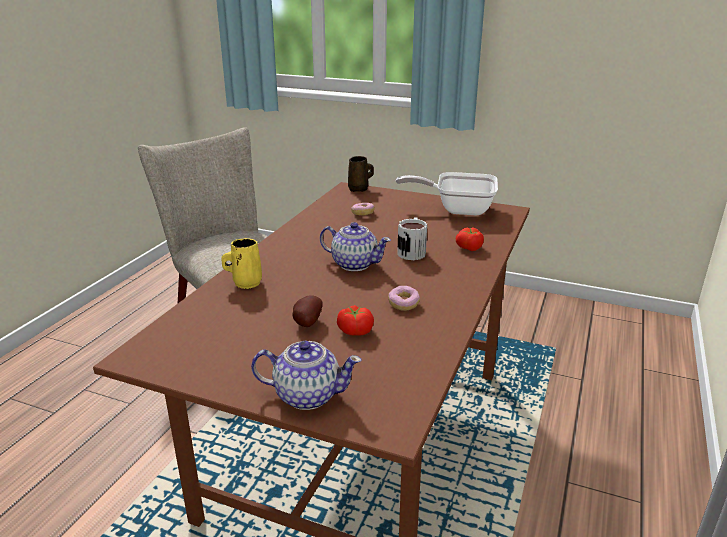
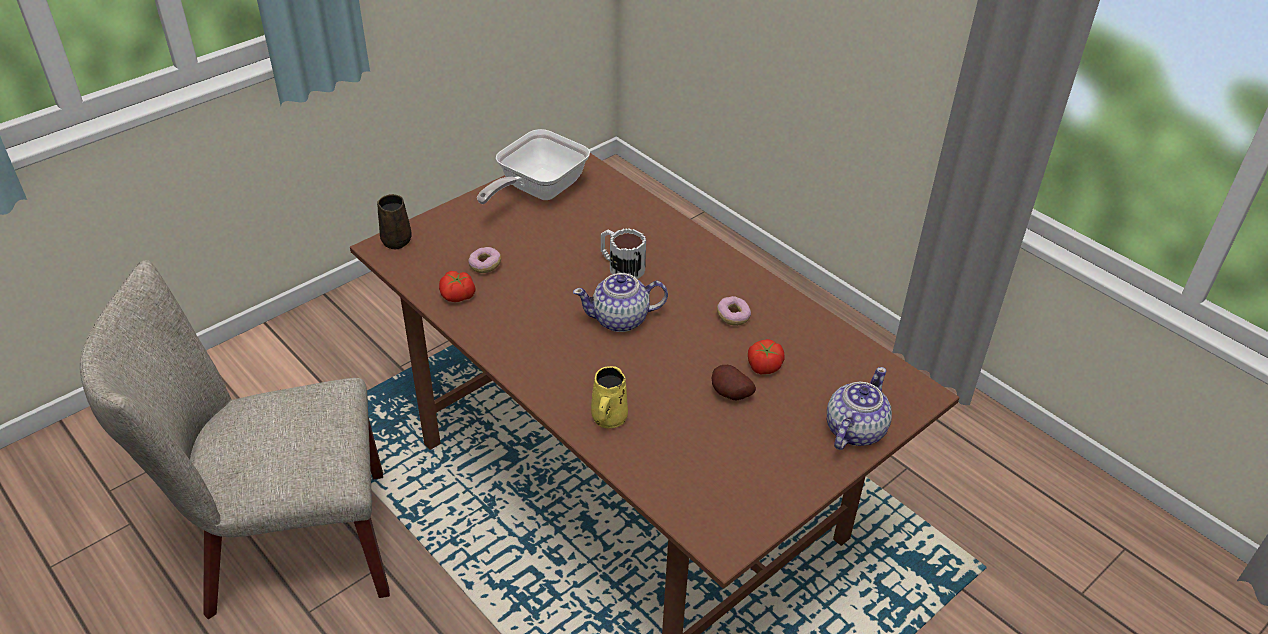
camera: 65 degrees left, 15 degrees up
(354, 264) = (621, 319): teapot -> teapot turned 150 degrees counterclockwise
(469, 248) = (643, 226): tomato -> tomato (458, 296)

